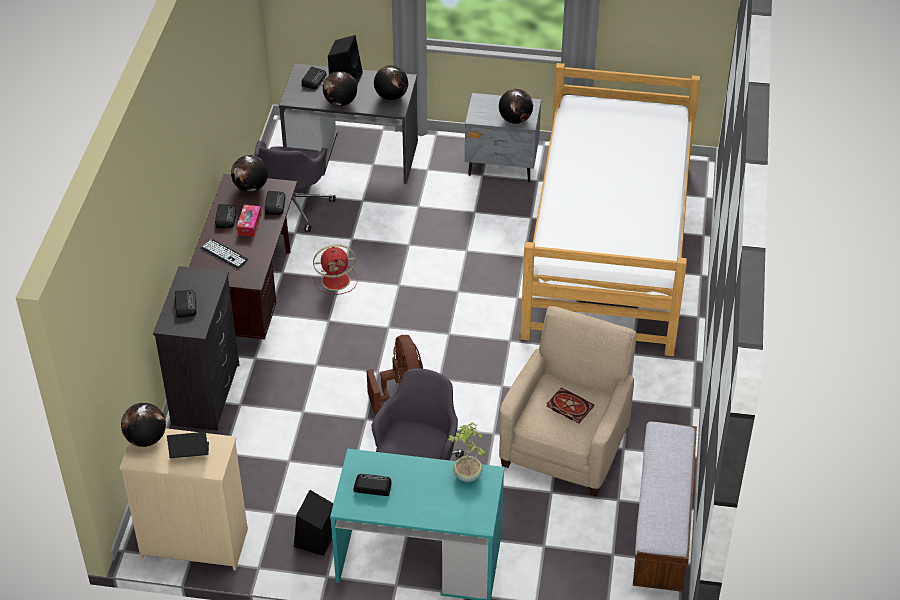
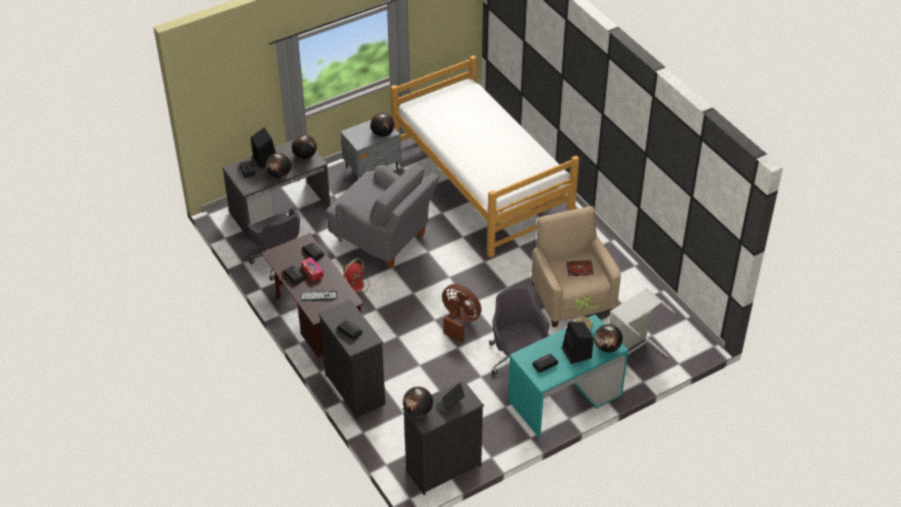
camera: 40 degrees left, 0 degrees up
(193, 543) = (442, 468): beige dresser -> black dresser
(251, 187) = (287, 251): globe -> globe (607, 348)
(315, 540) = (503, 424): black speaker -> black speaker (577, 353)
(425, 249) = (383, 239): none -> grey armchair
(563, 558) = (632, 352): none -> grey laundry basket
(662, 525) = (658, 306): bench -> none

